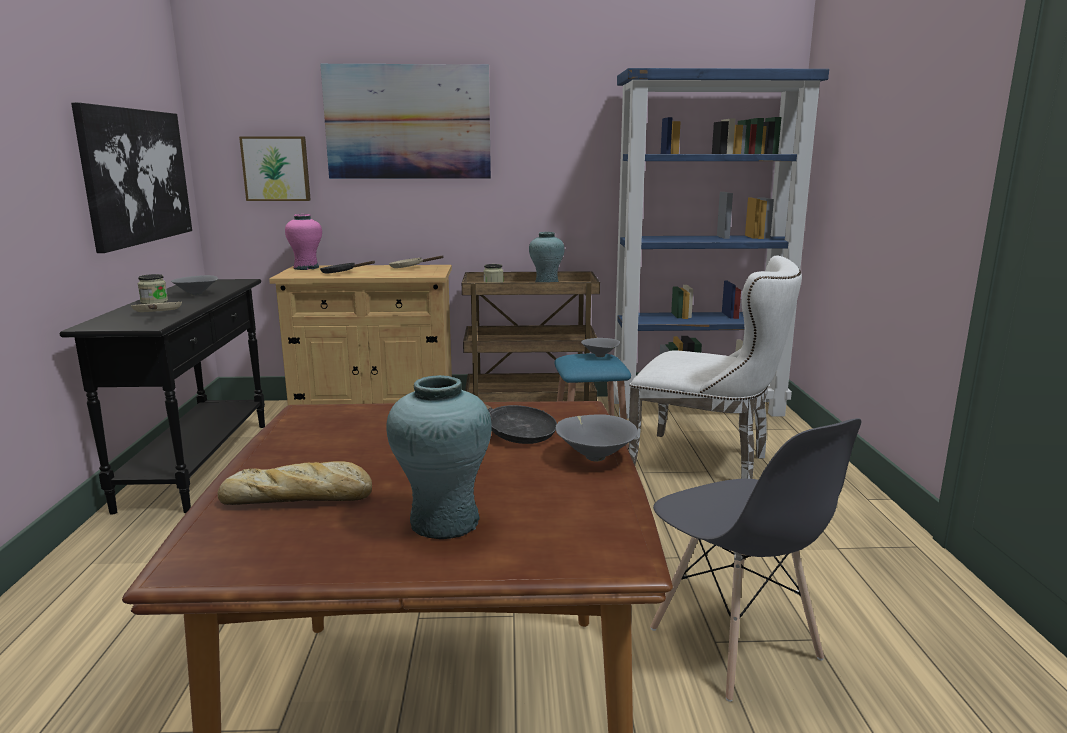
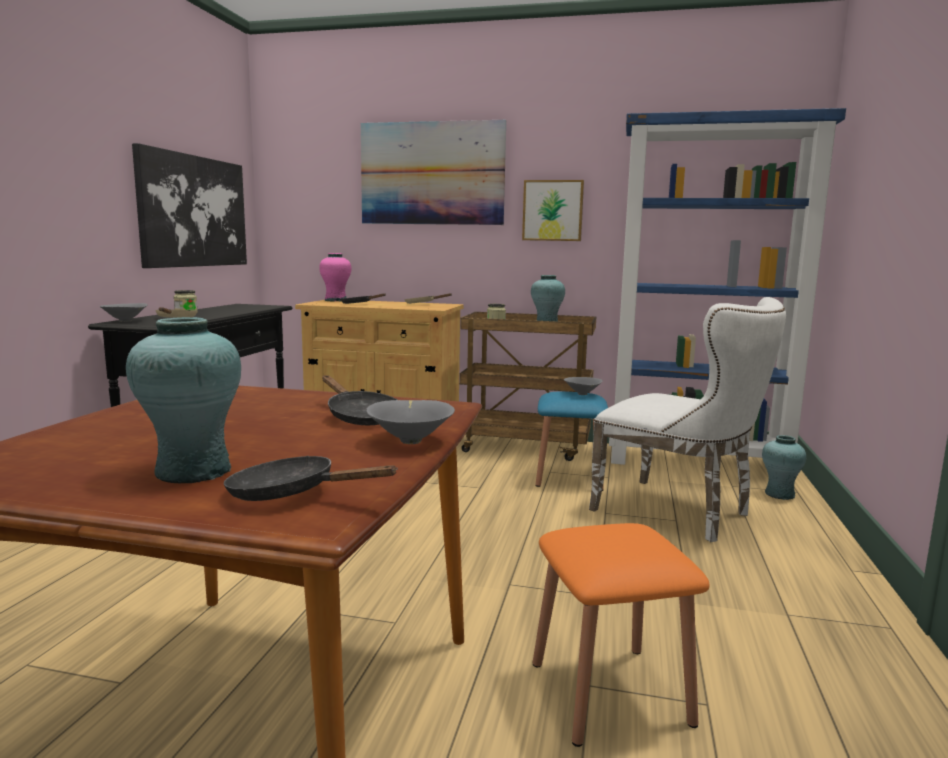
camera: 15 degrees right, 5 degrees down
(197, 295) = (226, 311): grey bowl -> grey bowl (126, 321)
(276, 168) = (321, 214): picture -> picture (553, 210)
(300, 498) = (101, 441): bread -> none
(565, 534) = (291, 494): none -> black frying pan
(734, 645) = (609, 692): grey chair -> orange stool
(780, 433) = (779, 494): none -> turquoise vase

